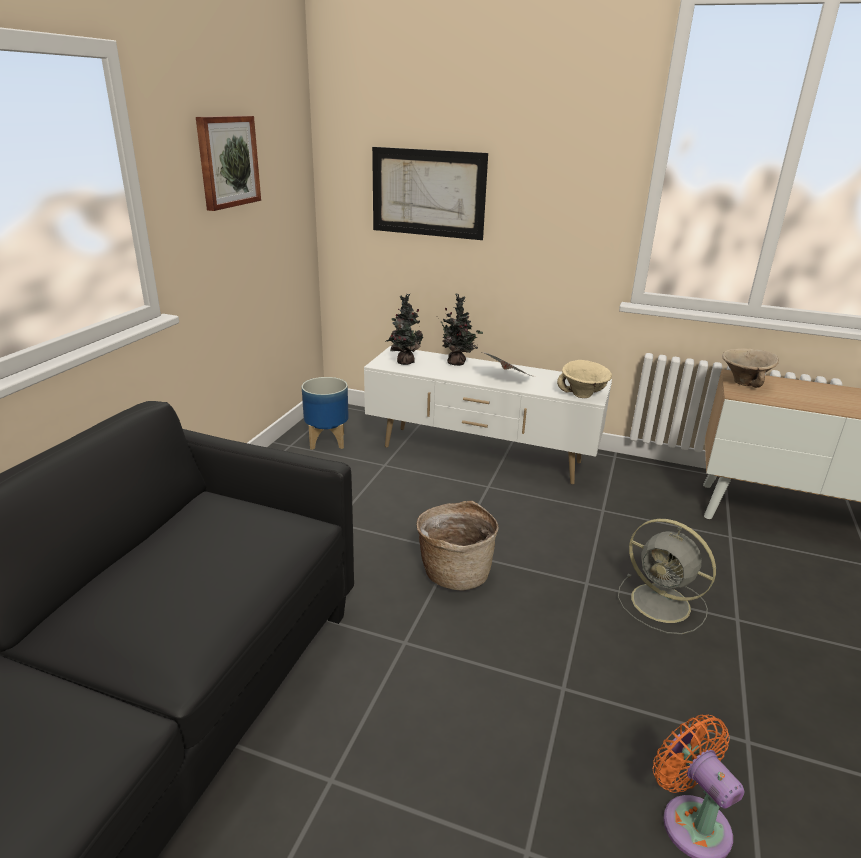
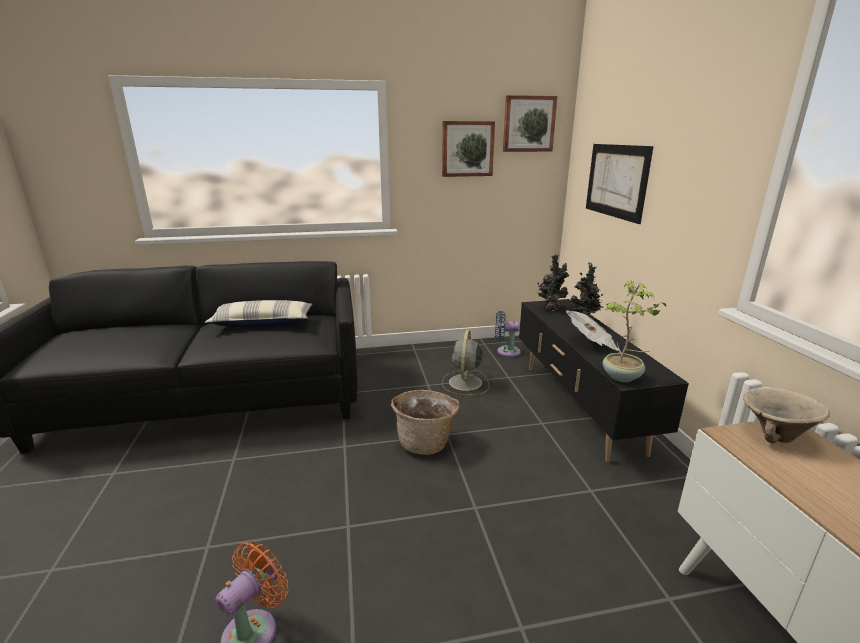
camera: 60 degrees right, 5 degrees down
(163, 559) = (263, 323): none -> pillow
(278, 119) = (528, 124): none -> picture
(328, 441) = (505, 351): planter -> blue fan
(481, 455) = (579, 407): white tv stand -> black tv stand
(583, 395) = (622, 377): beige bowl -> potted plant
(663, 604) = (492, 562): grey fan -> grey fan (465, 383)

